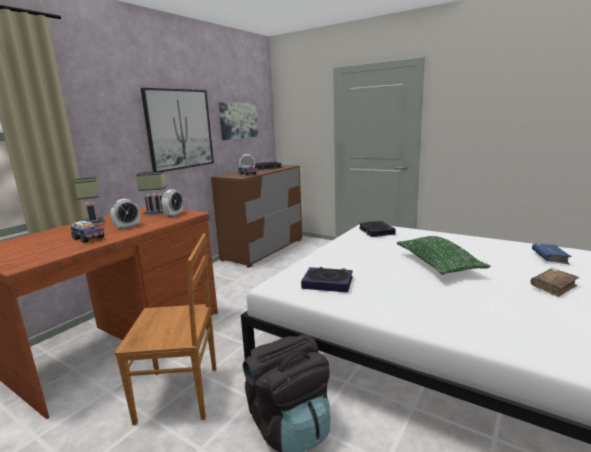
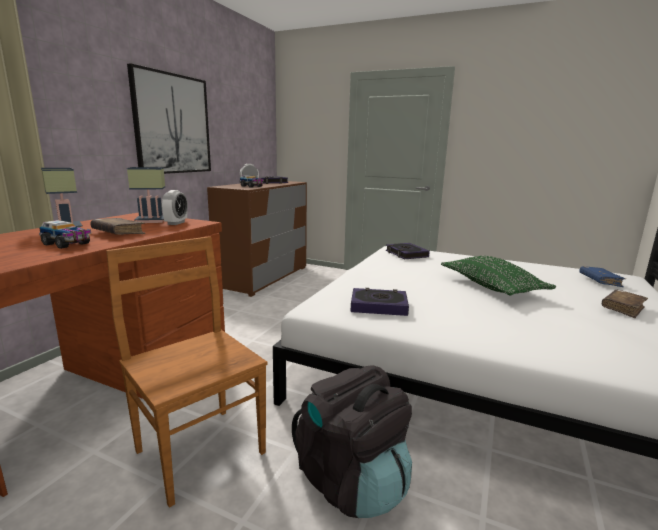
camera: 10 degrees left, 0 degrees up
(127, 227) = (118, 233): alarm clock -> brown book
(181, 394) = (199, 449): brown chair -> brown chair turned 120 degrees counterclockwise
(238, 120) = (239, 124): picture -> none

